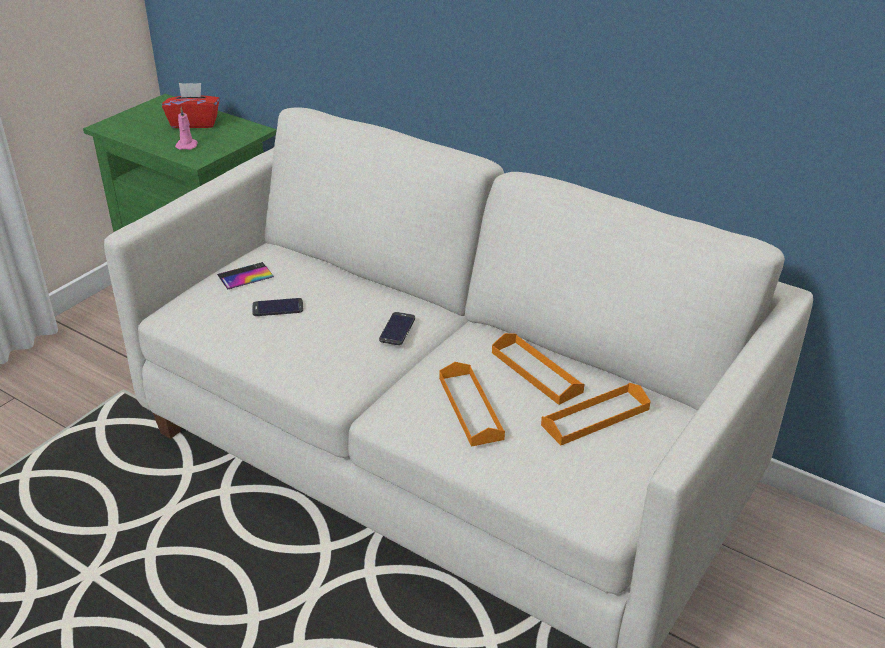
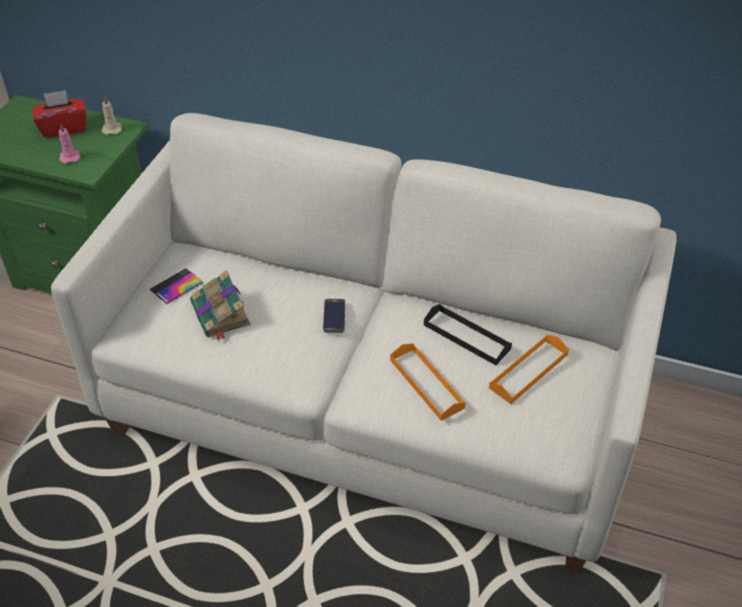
camera: 15 degrees left, 10 degrees up
(239, 129) = (112, 129): none -> beige candle
(277, 307) = (221, 315): phone -> book
(536, 372) = (466, 337): orange tray -> black tray

